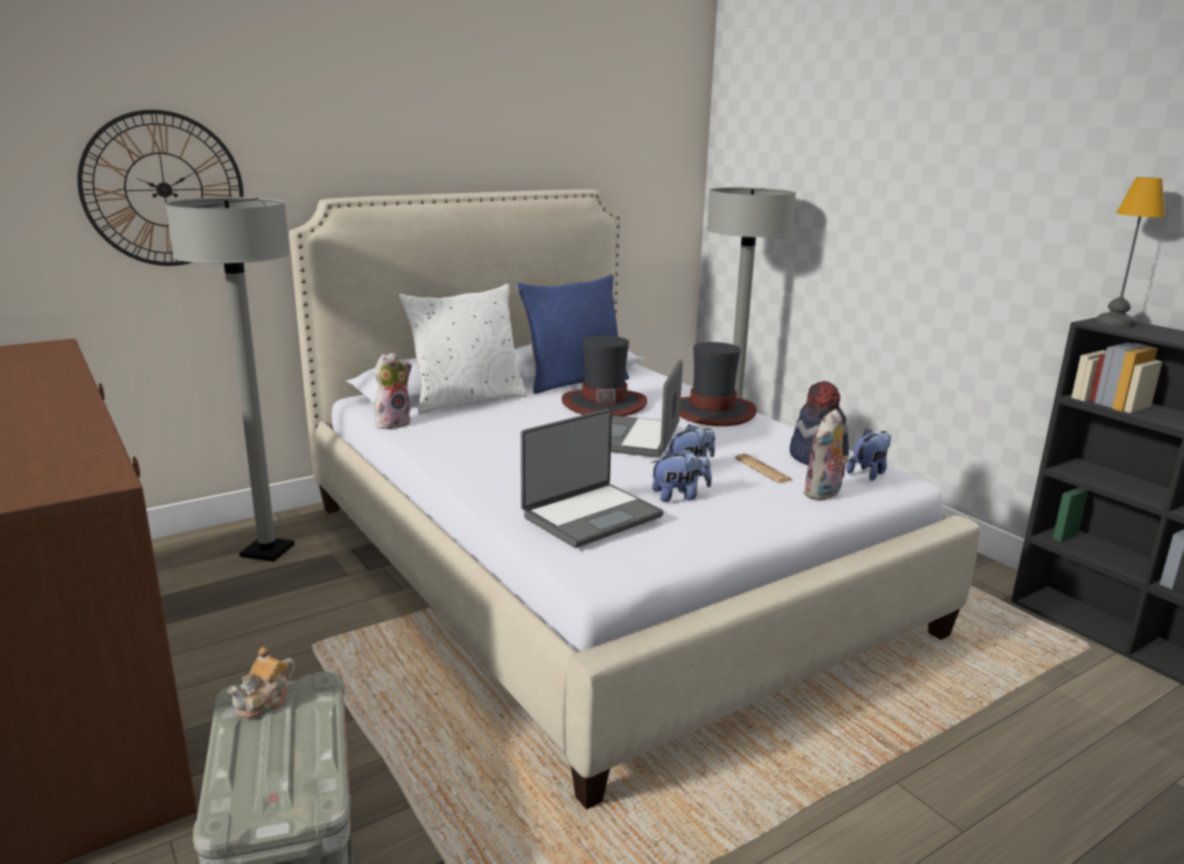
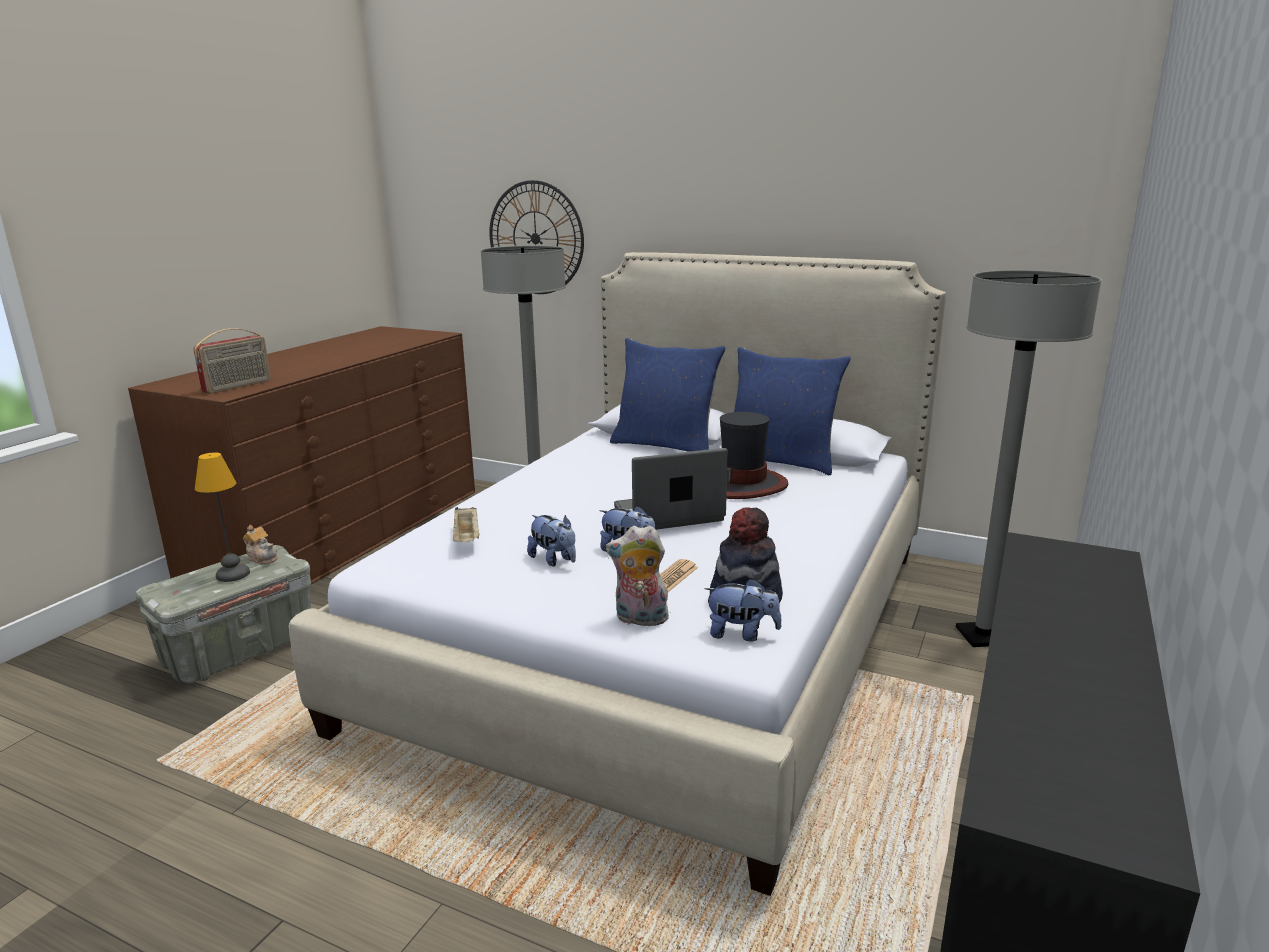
camera: 60 degrees right, 0 degrees up
(63, 469) = (238, 386): none -> radio
(265, 702) = (262, 558): teapot -> teapot turned 150 degrees counterclockwise
(393, 423) = (581, 442): plush toy -> none
(466, 400) = (665, 445): white pillow -> blue pillow
(590, 516) = (467, 538): laptop -> beige tray
(712, 412) = (802, 526): hat -> none
(1114, 323) = (1075, 559): table lamp -> table lamp (232, 574)

